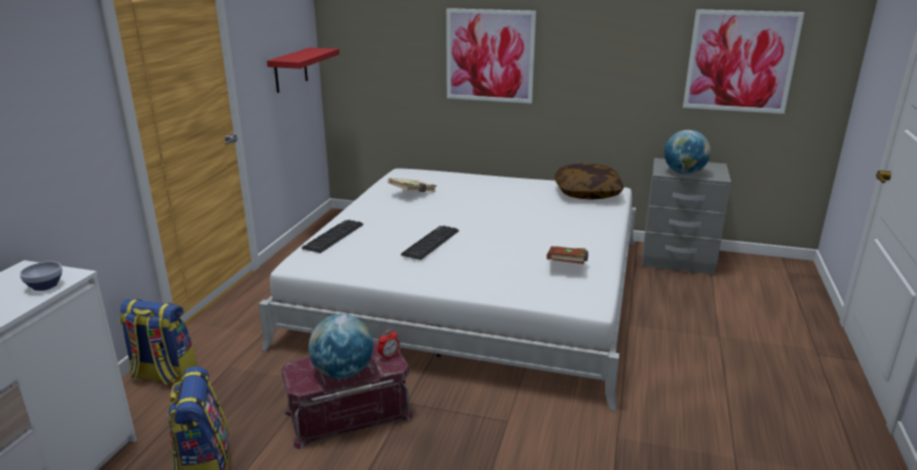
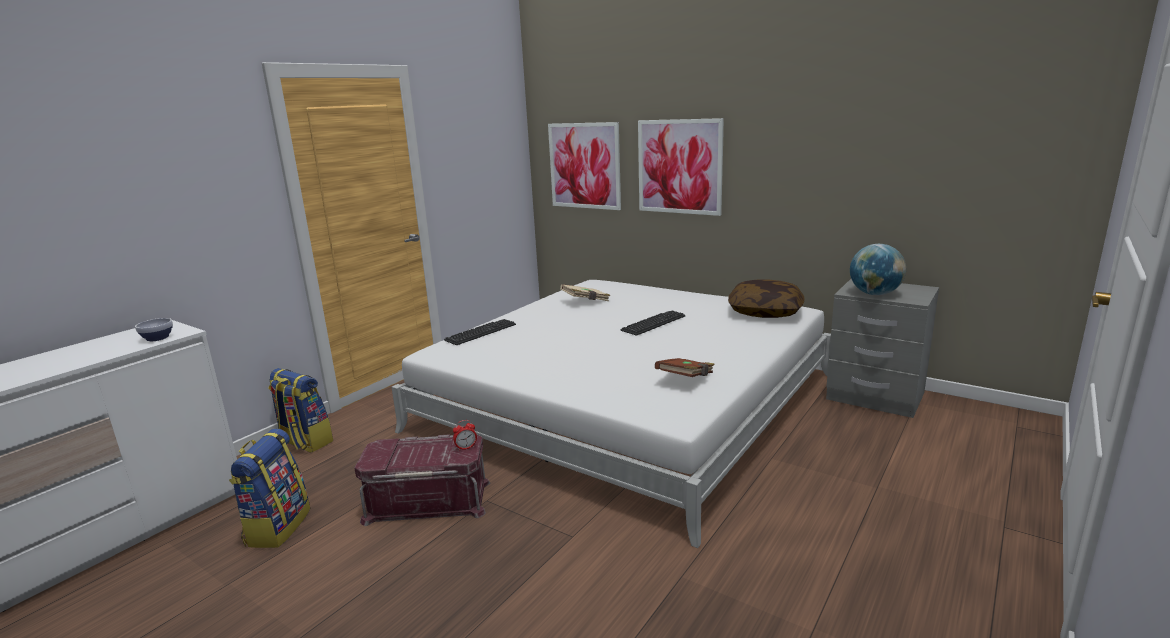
camera: 20 degrees right, 5 degrees down
(290, 70) = (493, 181): red shelf -> none
(343, 372) = (416, 456): globe -> none
(430, 243) = (562, 345): keyboard -> keyboard (653, 323)
(740, 61) = (954, 166): picture -> picture (584, 166)

